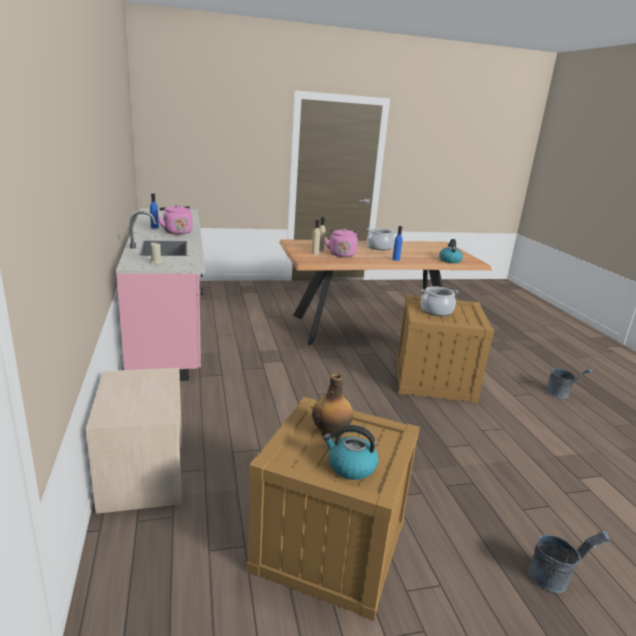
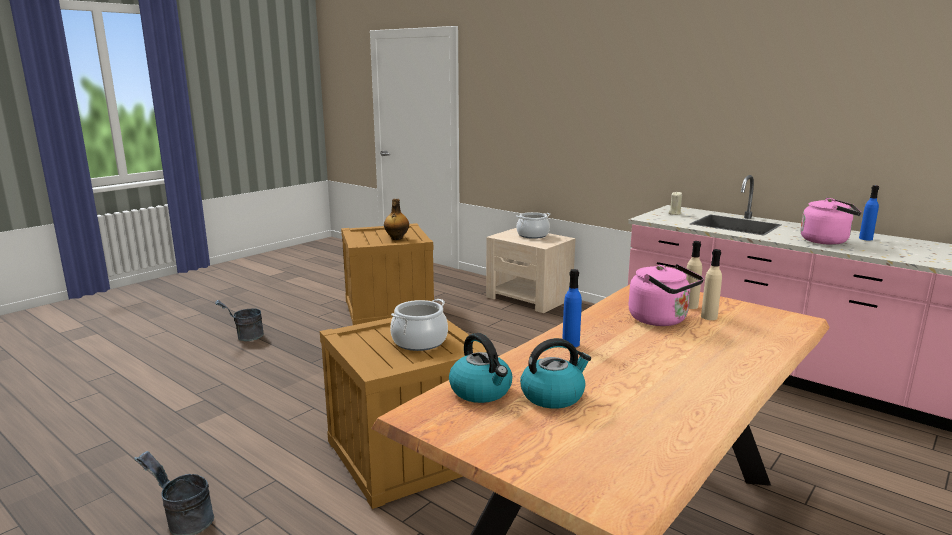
camera: 145 degrees right, 5 degrees down
(350, 466) = (372, 234): kettle -> kettle (553, 395)
(379, 247) = (672, 374): cooking pot -> cooking pot (532, 235)

